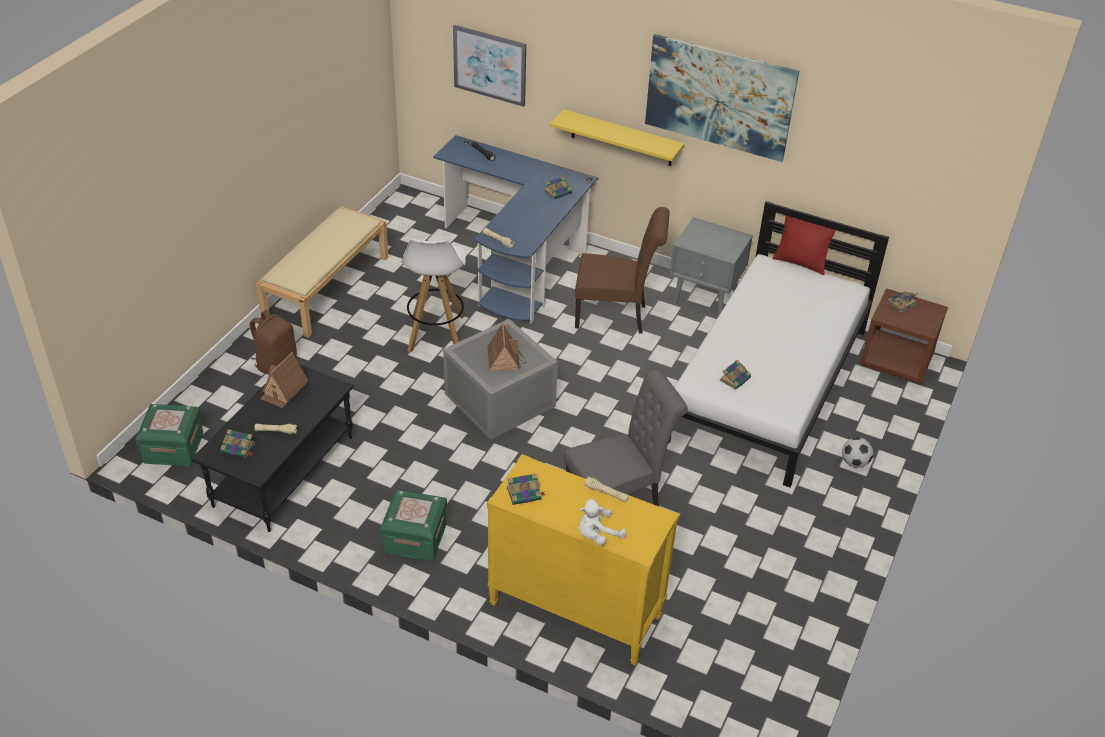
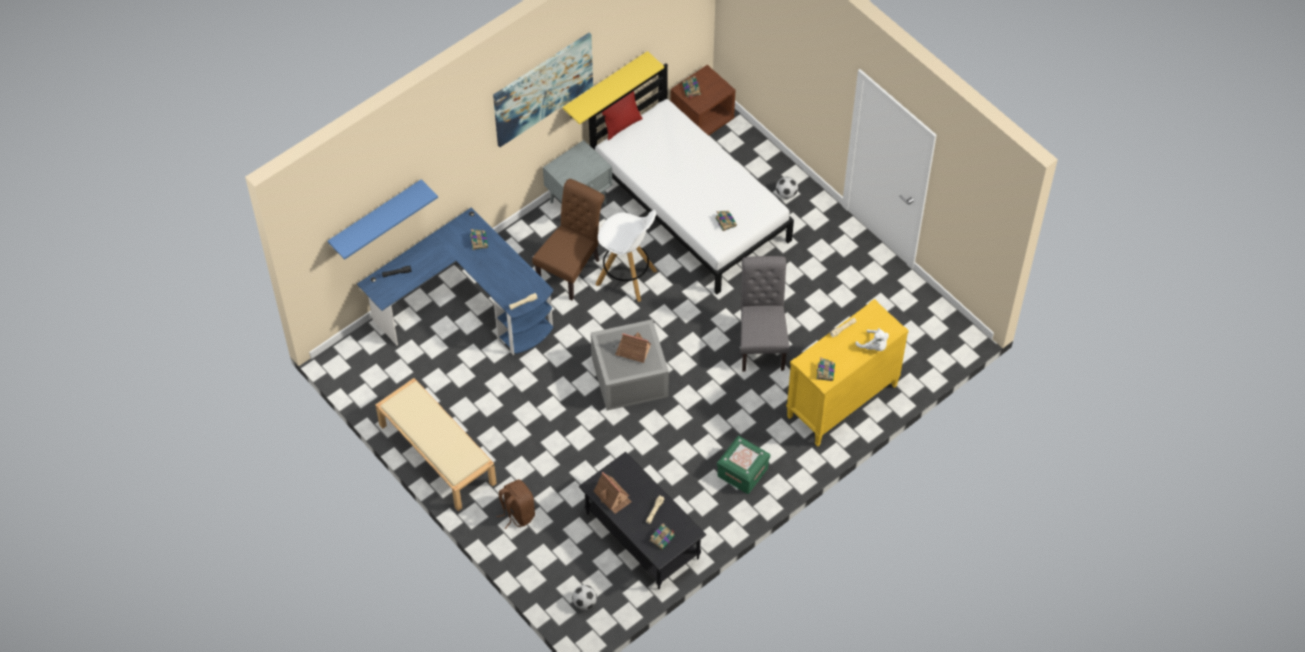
camera: 65 degrees left, 15 degrees up
(173, 448) = (584, 602): green storage box -> football
(436, 334) = (534, 394): white stool -> white stool (627, 278)
(490, 65) = (376, 217): picture -> blue shelf
(597, 535) = (874, 346): white plush toy -> white plush toy turned 45 degrees counterclockwise
(621, 138) = (482, 170): yellow shelf -> yellow shelf (605, 86)

